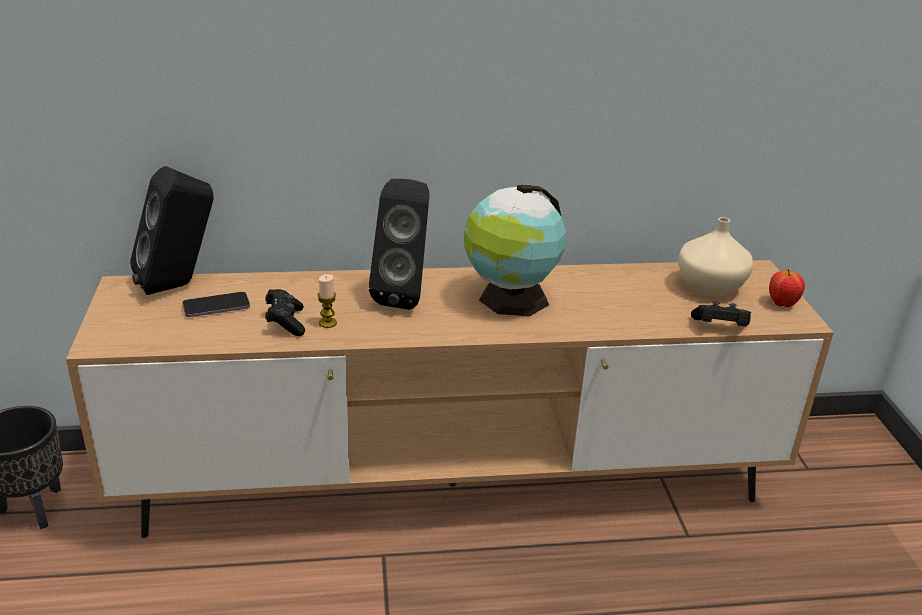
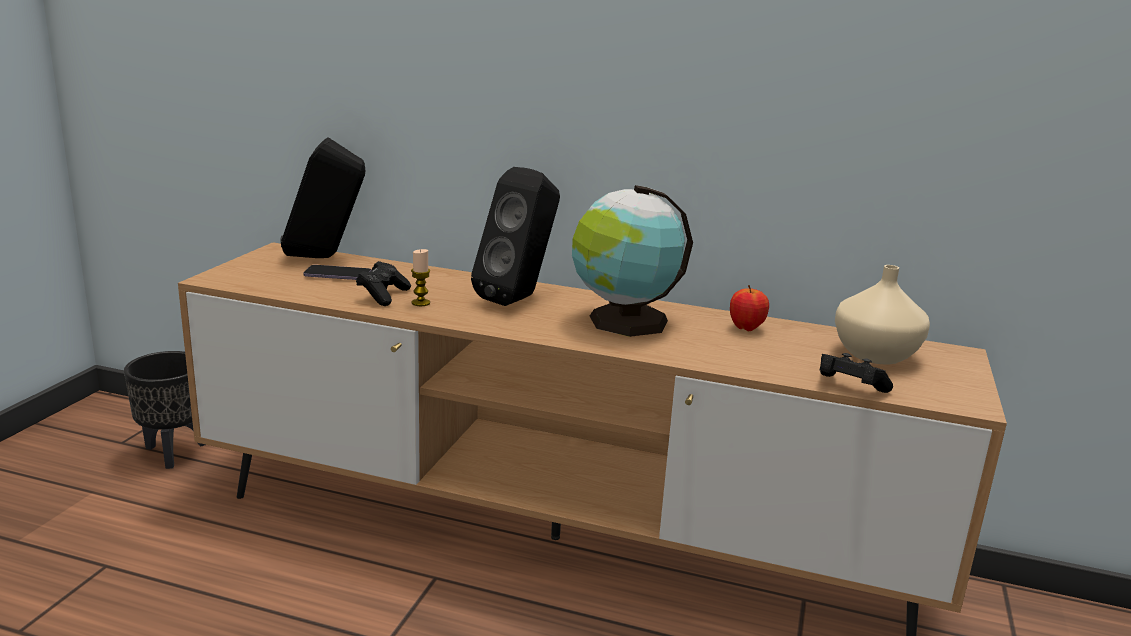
camera: 25 degrees right, 10 degrees down
(782, 304) = (958, 386): apple -> apple (746, 328)

